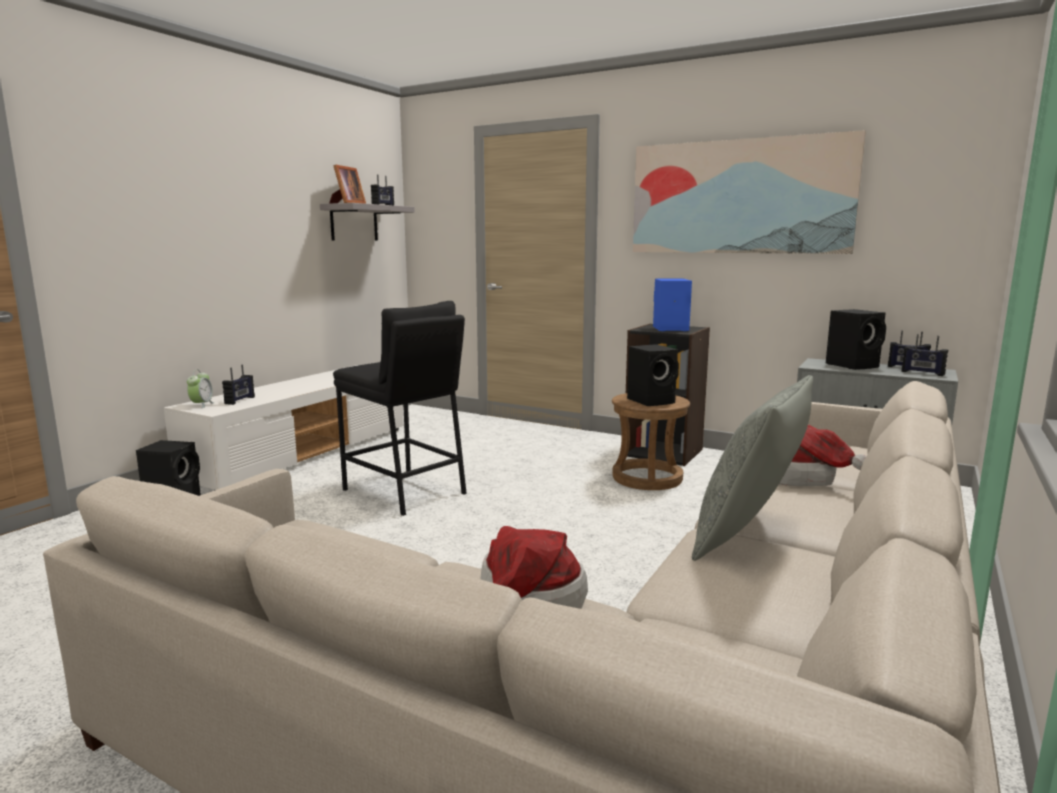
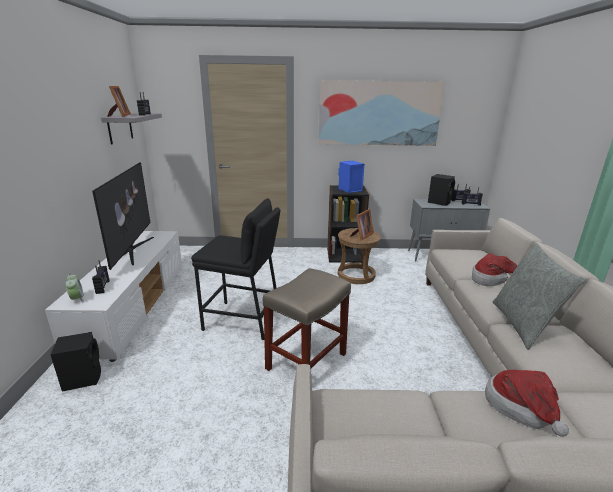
camera: 30 degrees left, 10 degrees up
(320, 378) = (132, 250): none -> television
(428, 549) = (307, 360): none -> beige stool
(652, 401) = (361, 236): black speaker -> picture frame

